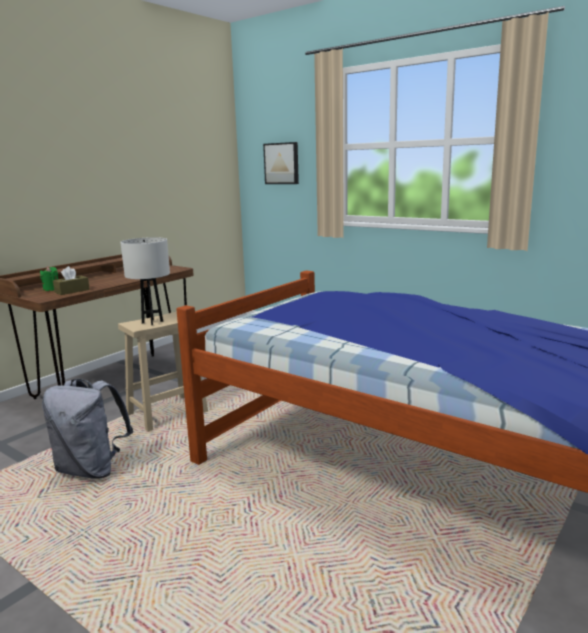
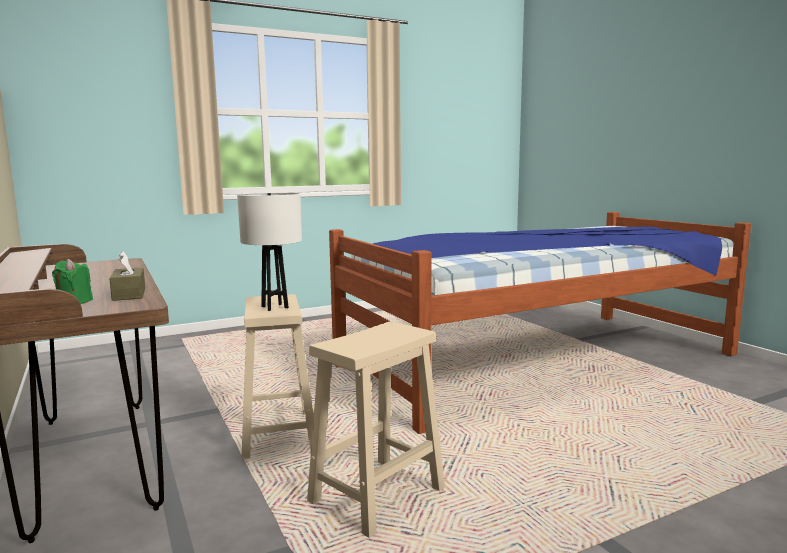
camera: 65 degrees left, 5 degrees down
(92, 469) = (378, 494): grey backpack -> beige stool
(282, 163) = (103, 125): picture -> none

